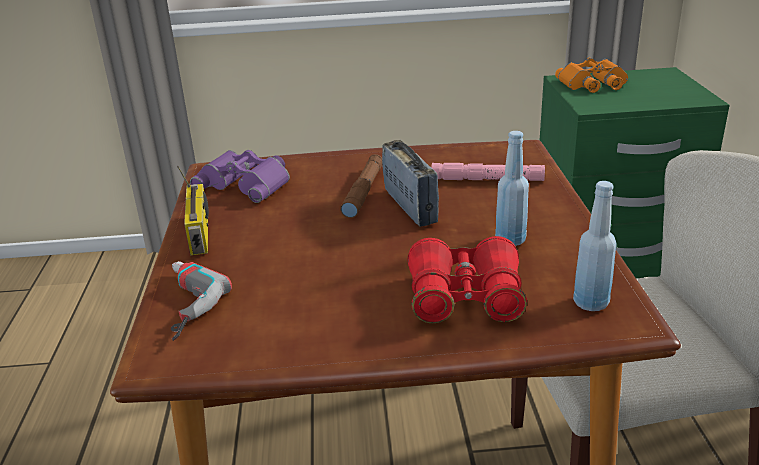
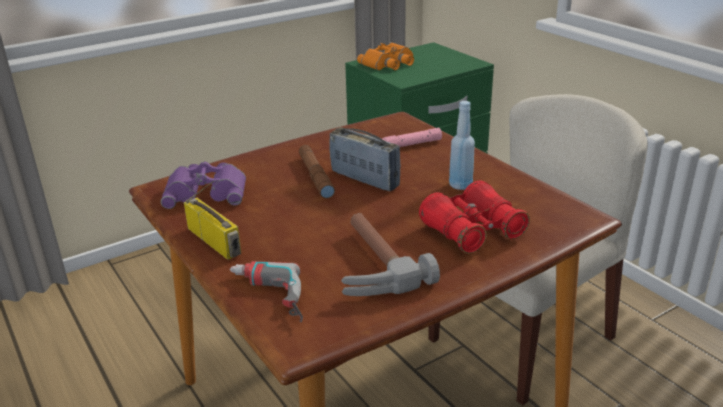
camera: 30 degrees left, 0 degrees up
(310, 302) = (368, 265): none -> hammer
(590, 303) = (551, 212): blue bottle -> none

